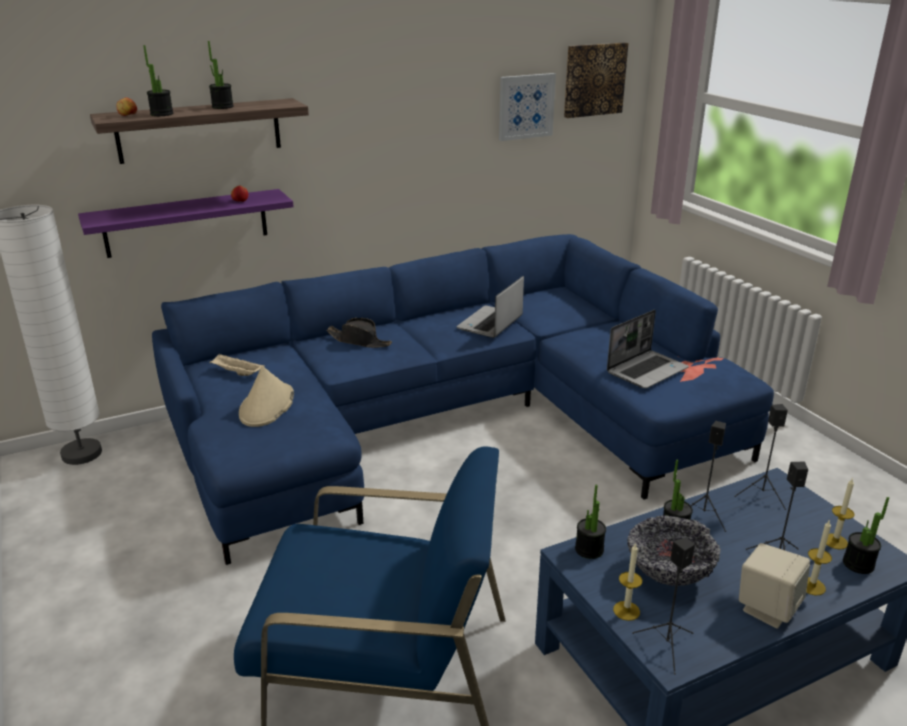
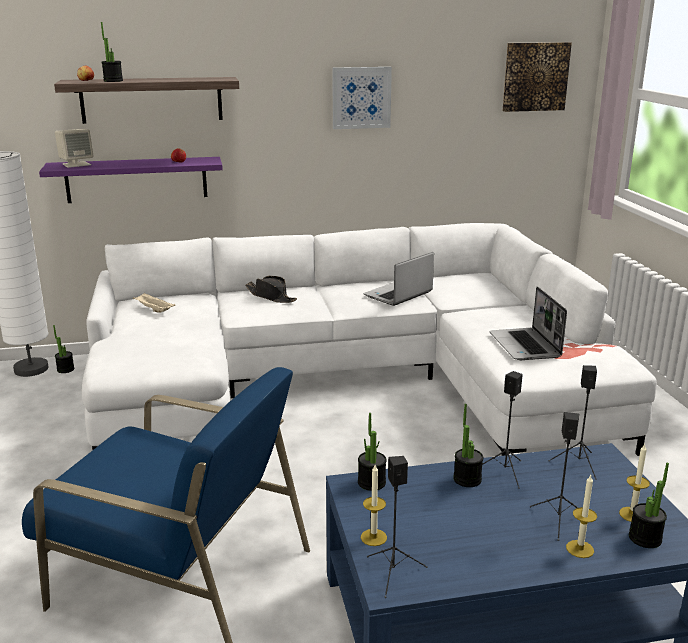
camera: 15 degrees right, 5 degrees down
(222, 107) = (168, 79): potted plant -> potted plant (65, 369)
(267, 406) = (161, 336): beige hat -> none
(452, 420) = (352, 382): blue sofa -> white sofa
(526, 106) = (462, 98): picture -> picture (361, 97)
(647, 370) = (526, 346): laptop -> laptop turned 105 degrees clockwise
(668, 573) = (436, 513): bowl -> none
(767, 608) = (518, 559): beige speaker -> beige speaker (76, 164)

